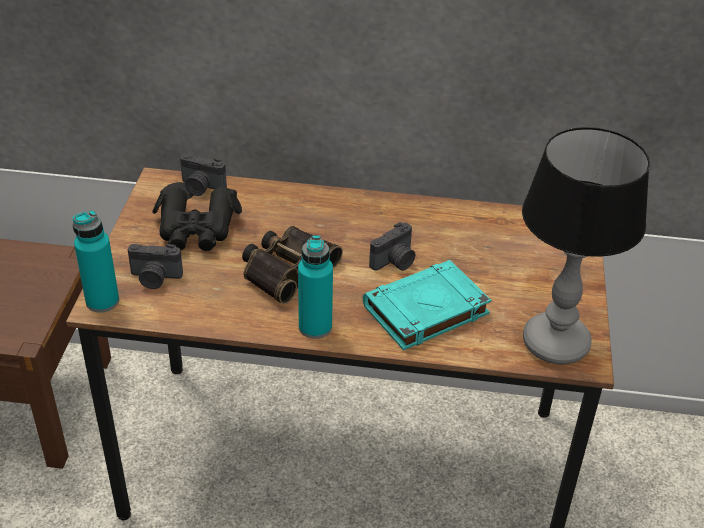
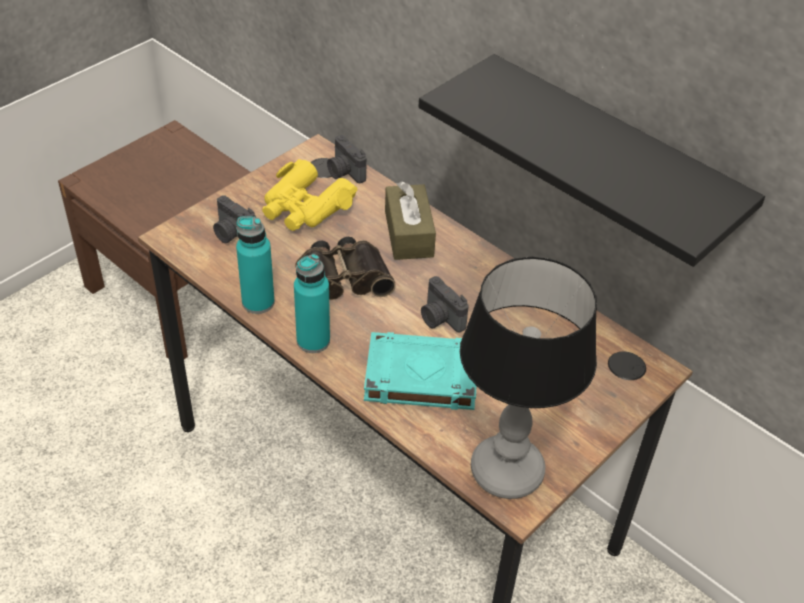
camera: 35 degrees right, 5 degrees up
(102, 301) = (177, 234): turquoise bottle -> turquoise bottle (258, 302)
(196, 229) = (305, 207): black binoculars -> yellow binoculars
(304, 211) = (408, 233): none -> brown tissue box
(395, 262) = (440, 318): camera -> camera turned 60 degrees clockwise
(488, 68) = (609, 166): none -> black shelf

